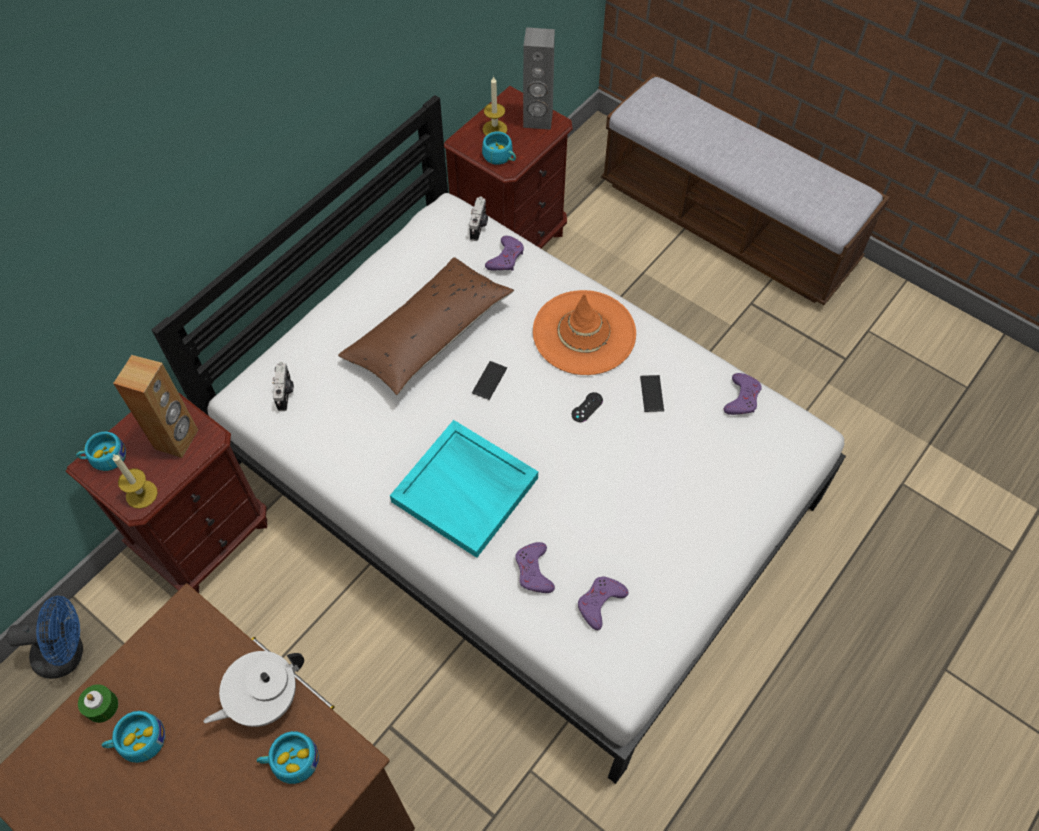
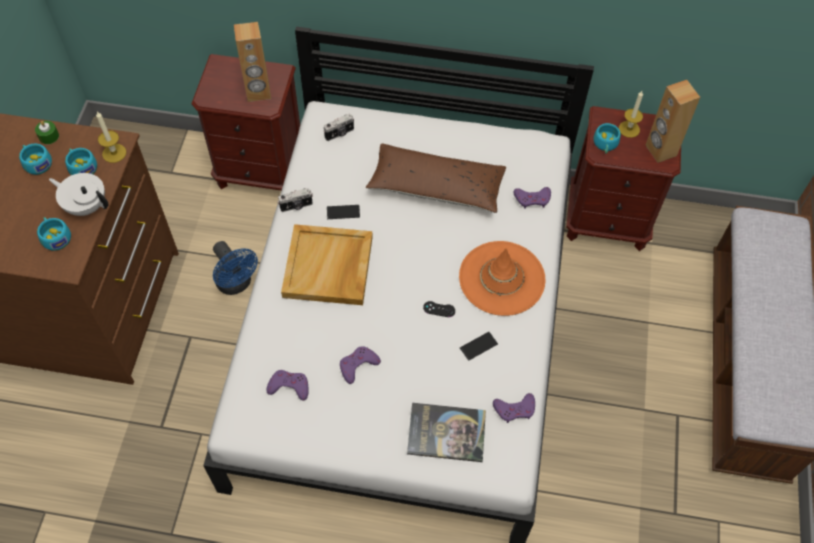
camera: 60 degrees right, 0 degrees up
(68, 653) = (152, 148): blue fan -> blue fan (236, 284)
(104, 457) = (226, 66): turquoise cup -> turquoise cup (81, 166)
(141, 494) = (213, 97): candle -> candle (114, 153)
(466, 489) = (329, 267): turquoise tray -> beige tray
(479, 226) = (549, 170): camera -> camera (296, 206)
(489, 380) = (421, 239): phone -> phone (343, 212)
(534, 571) = (291, 335): purple game controller -> purple game controller (358, 365)
(538, 120) = (660, 150): grey speaker -> brown speaker
(738, 472) = (446, 432): none -> book

